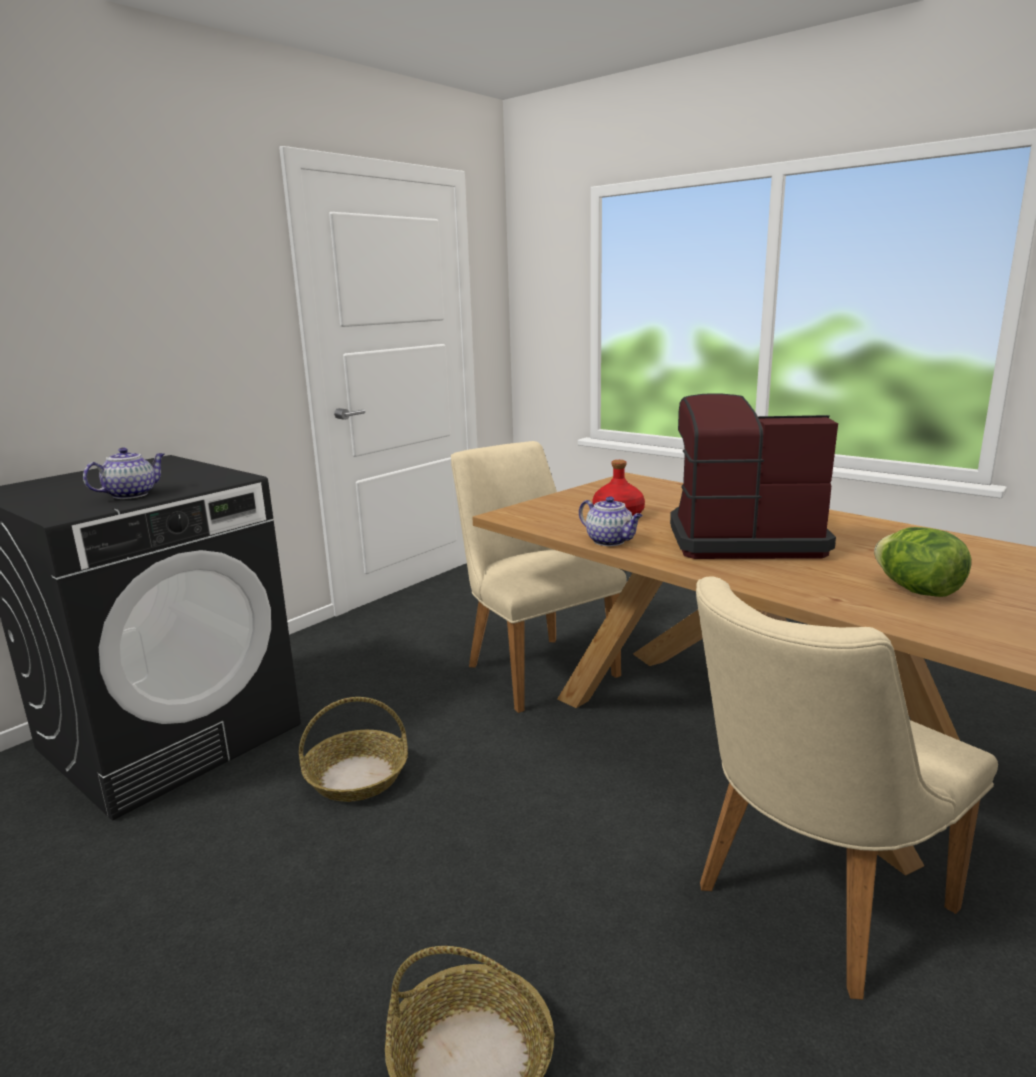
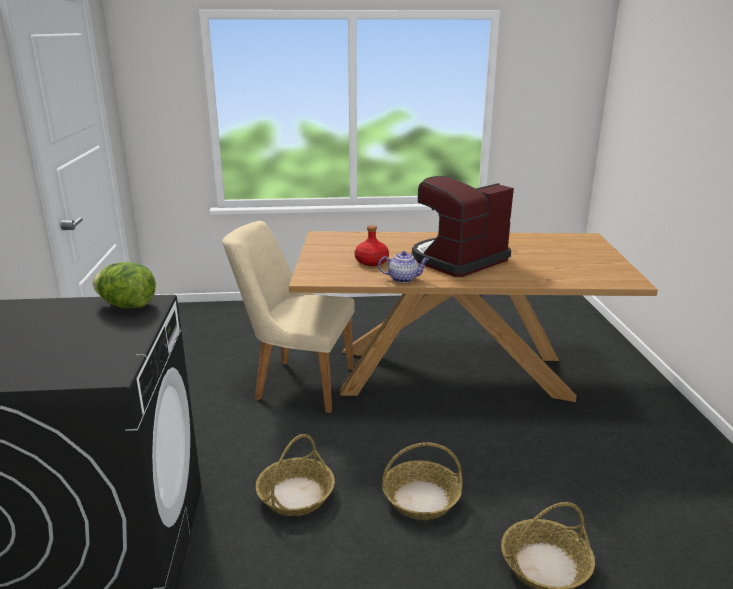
camera: 45 degrees left, 5 degrees up
(132, 494) = (109, 340): teapot -> none
(463, 861) = (421, 498): none -> basket
(807, 905) = (563, 431): beige chair -> none
(917, 590) = (564, 266): lettuce -> lettuce (128, 306)

